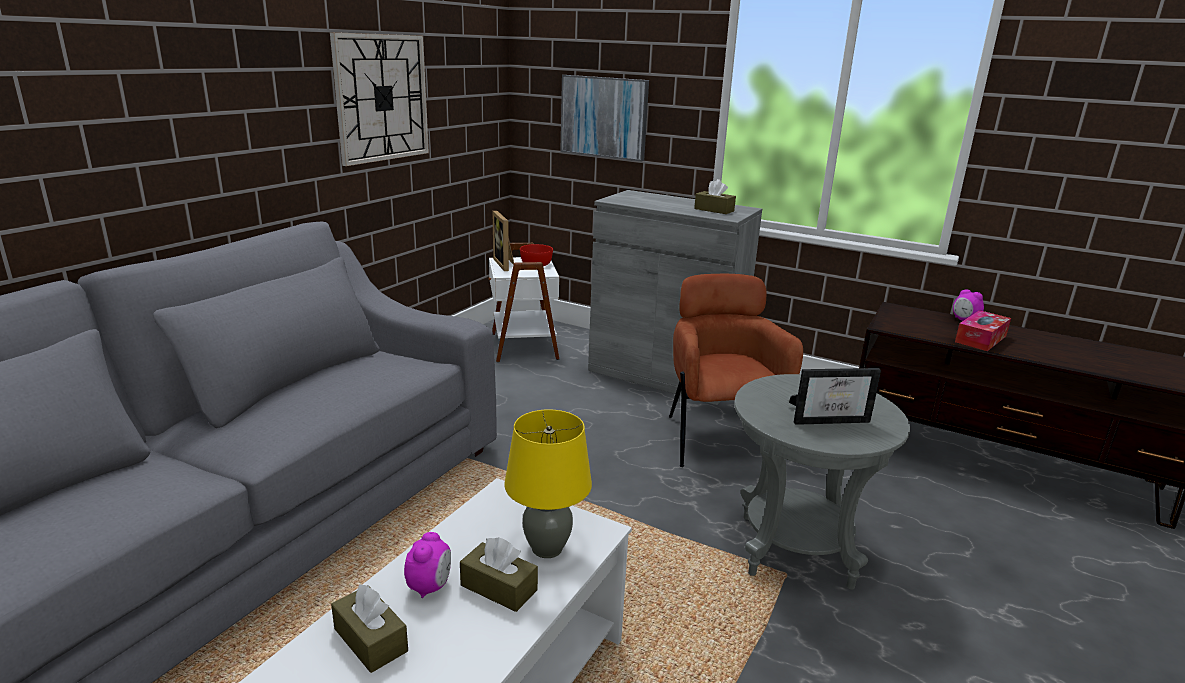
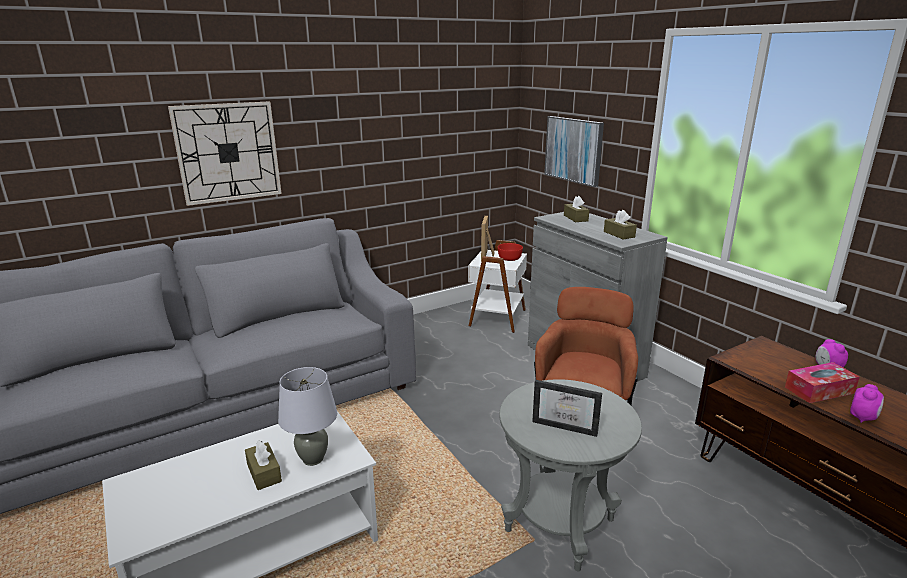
camera: 30 degrees right, 0 degrees up
(370, 640) = (179, 478): brown tissue box -> brown tissue box (575, 218)
(382, 98) = (398, 136): wall clock -> wall clock (228, 152)
(430, 586) = (233, 459): alarm clock -> alarm clock (862, 418)
(546, 548) = (313, 458): yellow table lamp -> grey table lamp

